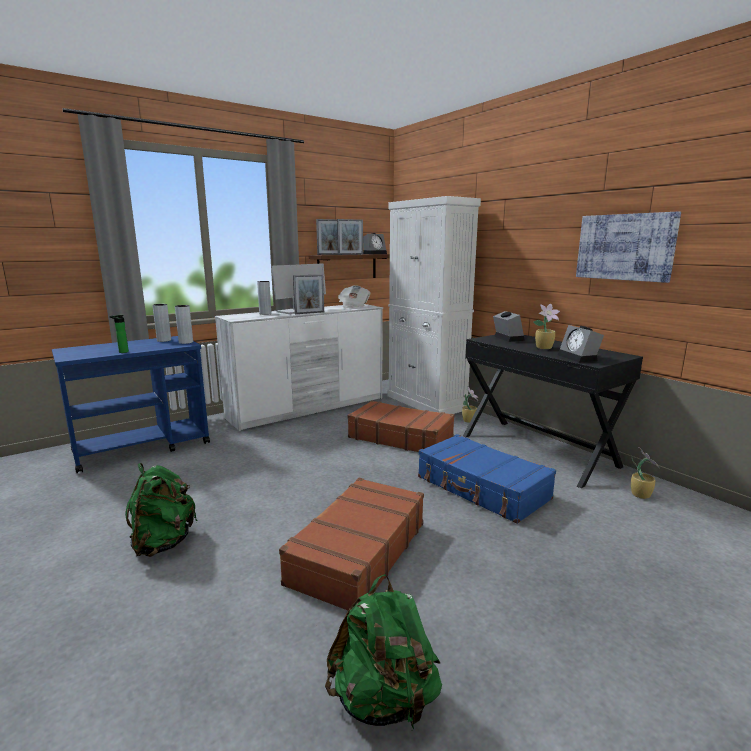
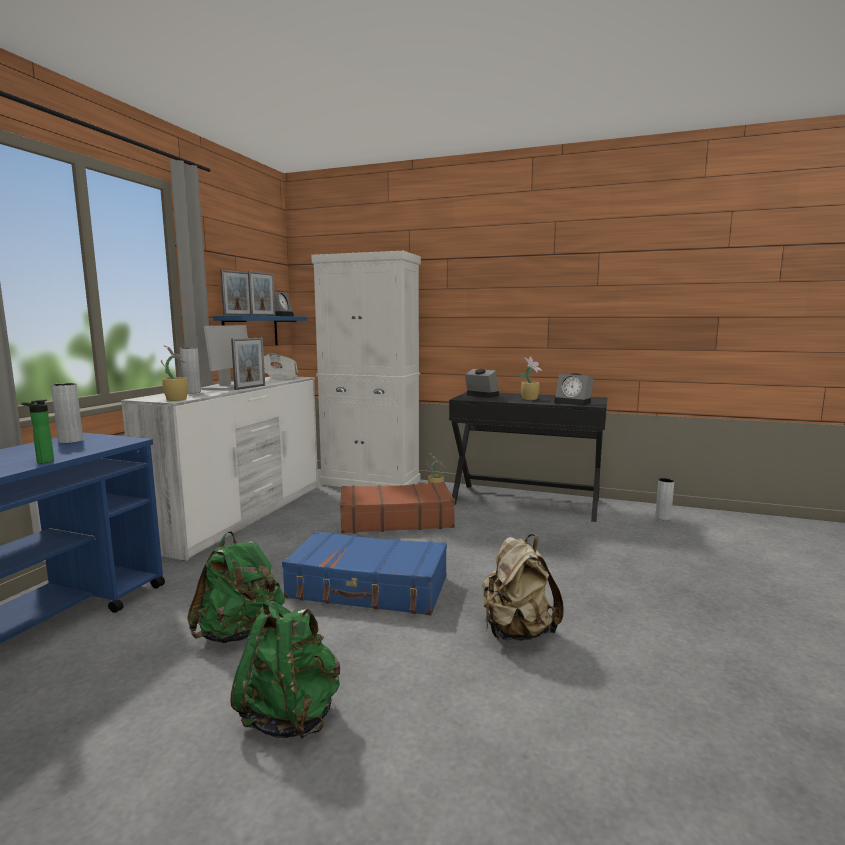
camera: 35 degrees left, 5 degrees down
(186, 342) = (118, 438): grey vase -> grey vase (663, 517)
(347, 267) = (251, 331): brown shelf -> blue shelf
(357, 553) = (517, 632): brown suitcase -> beige backpack
(384, 700) = (714, 731): green backpack -> green backpack (240, 633)
(482, 488) = (531, 543): blue suitcase -> blue suitcase (368, 588)
(625, 247) = (579, 304): picture -> none
(640, 494) = (635, 515): potted plant -> potted plant (176, 399)

